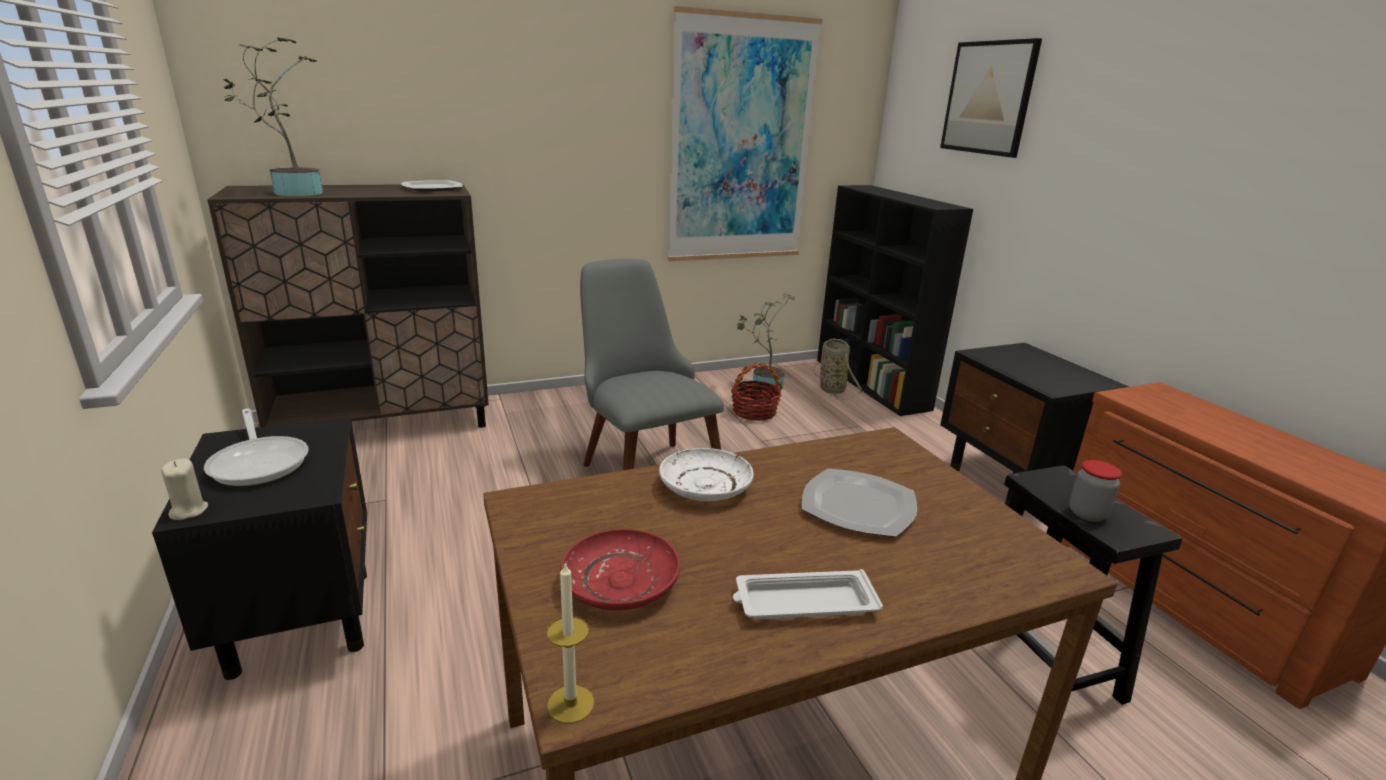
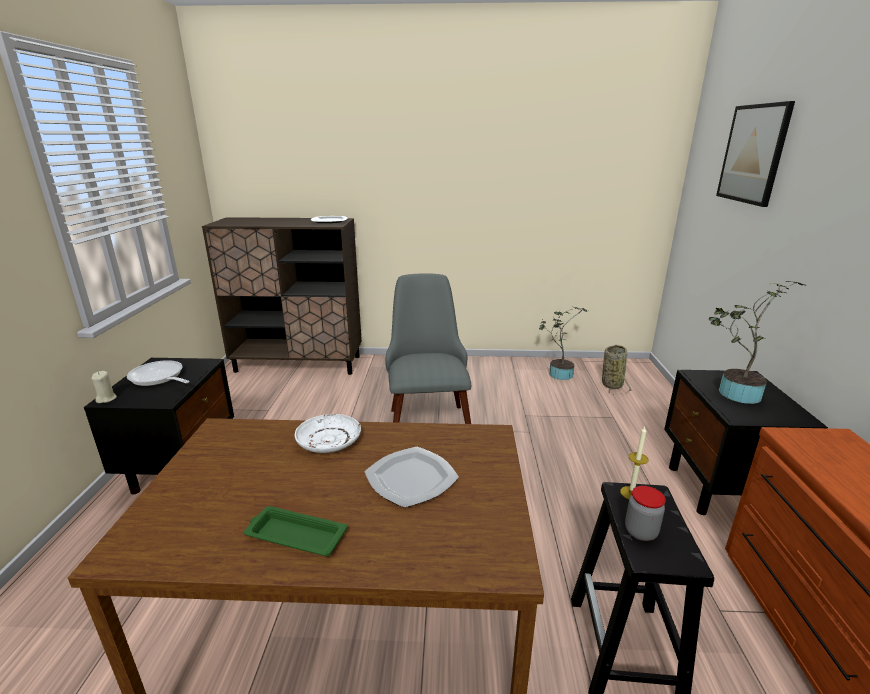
camera: 25 degrees right, 0 degrees up
(260, 462) = (159, 378): frying pan -> frying pan turned 135 degrees clockwise
(292, 193) = (249, 222): potted plant -> potted plant (734, 393)
(570, 704) = (108, 555): candle -> candle (631, 493)
(621, 582) = (211, 491): red plate -> none
(741, 142) = (554, 190): picture -> none
(754, 412) = (536, 392): basket -> none
(803, 603) = (294, 536): white tray -> green tray
(872, 384) = (650, 385): black bookcase -> none

